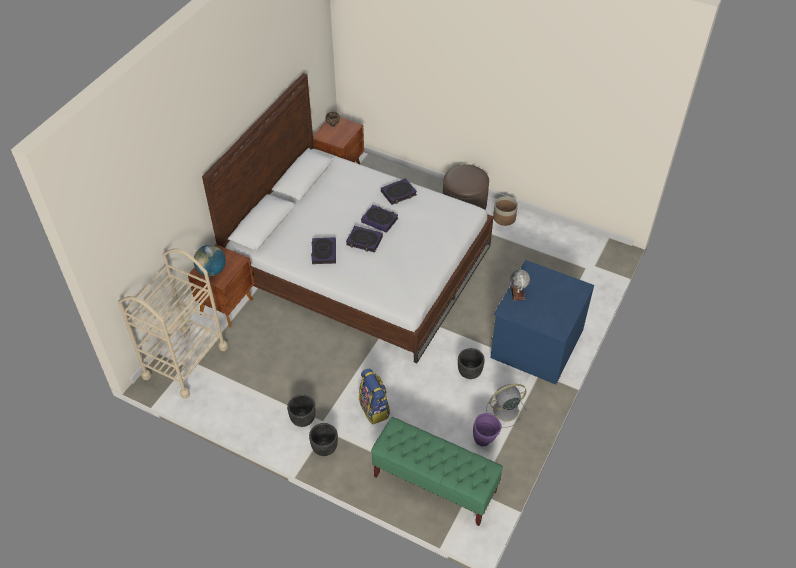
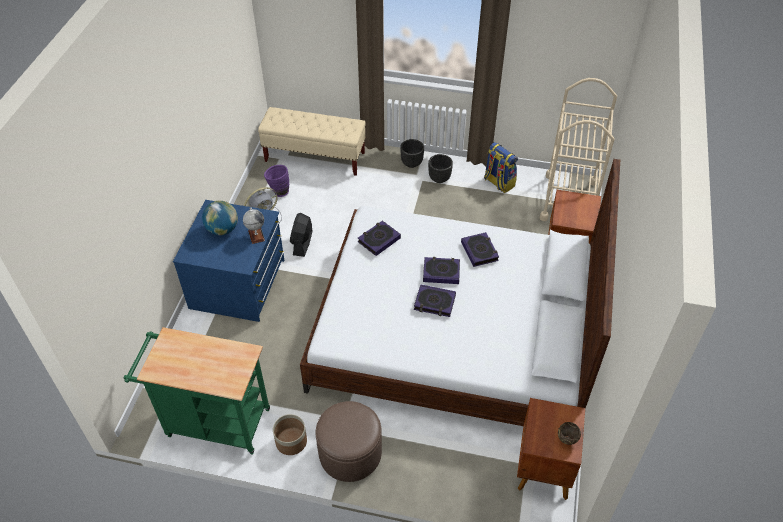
camera: 165 degrees right, 0 degrees up
(212, 271) = (580, 203): globe -> globe (222, 229)
(374, 409) = (381, 197): backpack -> backpack (498, 182)
(398, 193) = (426, 347): book -> book (379, 240)
(434, 484) = (315, 157): green bench -> beige bench
(469, 372) = (302, 243): black planter -> black fan
(561, 240) = (212, 422): none -> green cart

